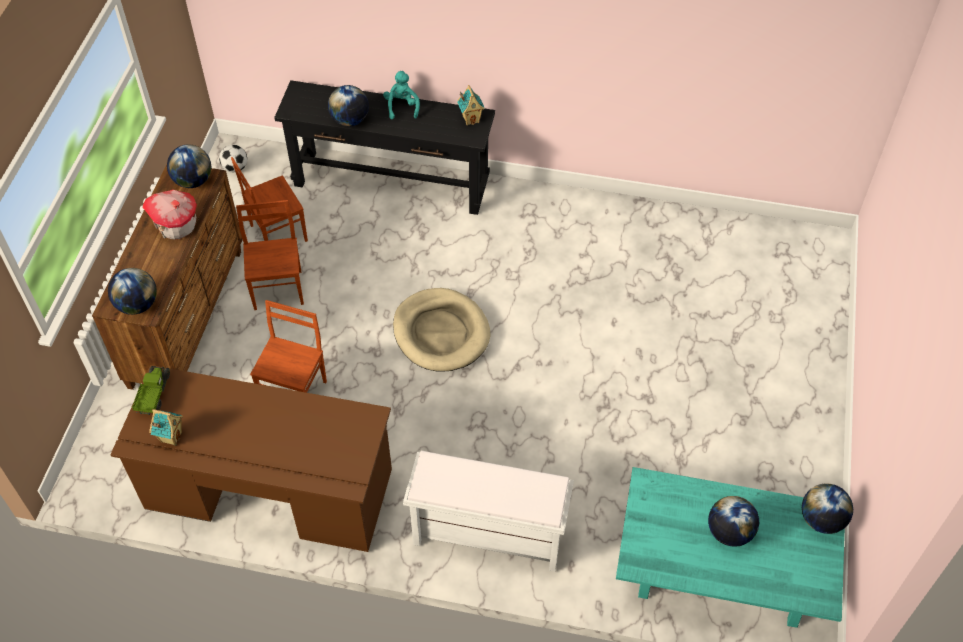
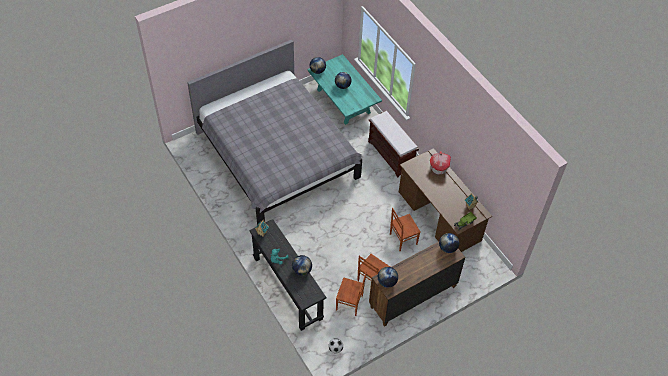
camera: 135 degrees left, 0 degrees up
(176, 225) = (409, 268): toy house -> toy house (439, 168)
(441, 332) = (337, 218): beige dog bed -> none
(487, 535) = (391, 155): white bench -> brown bench
(673, 347) = (276, 155): none -> grey bed

